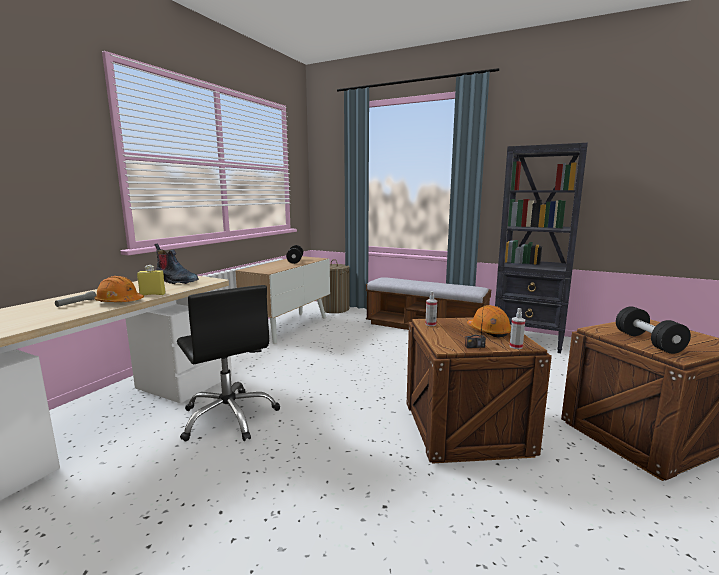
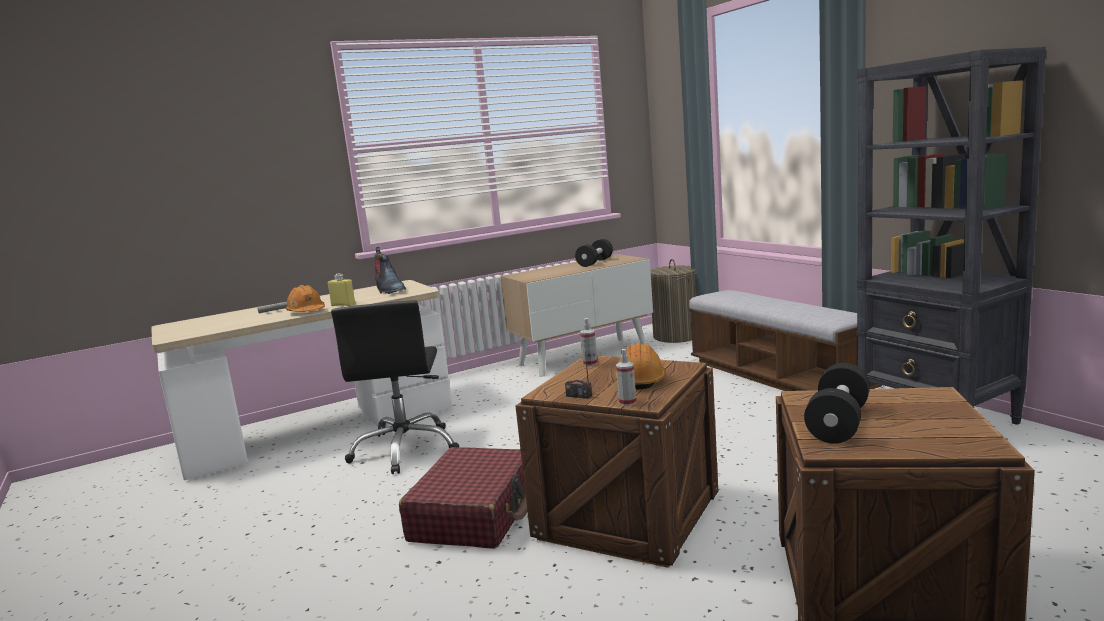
camera: 35 degrees right, 0 degrees up
(360, 456) = (475, 514): none -> red suitcase

